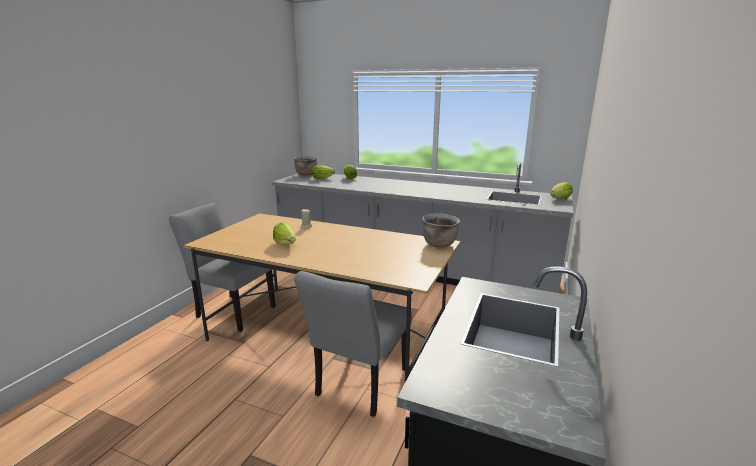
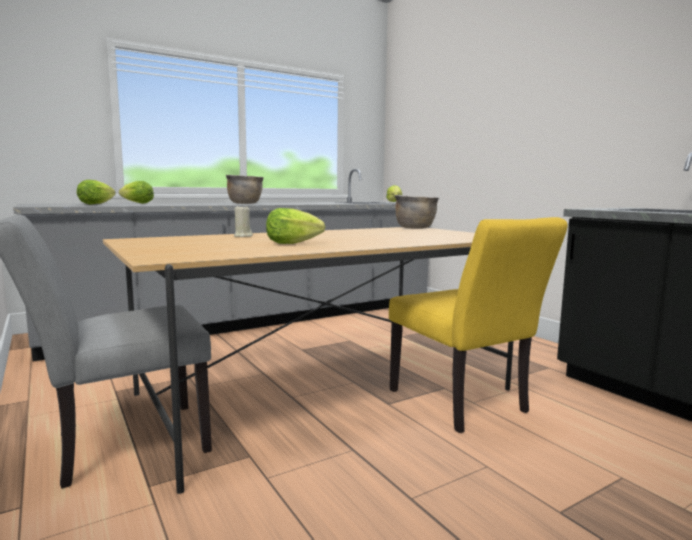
camera: 55 degrees left, 10 degrees down
(306, 174) = (45, 204): brown cooking pot -> brown cooking pot (245, 203)
(358, 386) = (464, 405): grey chair -> yellow chair

